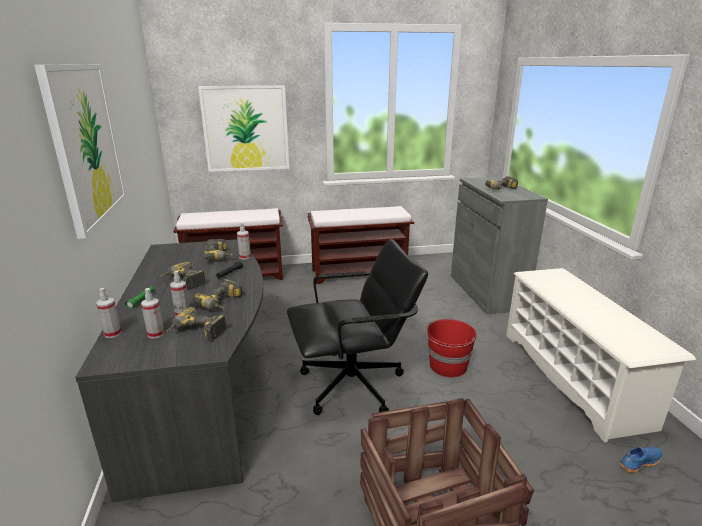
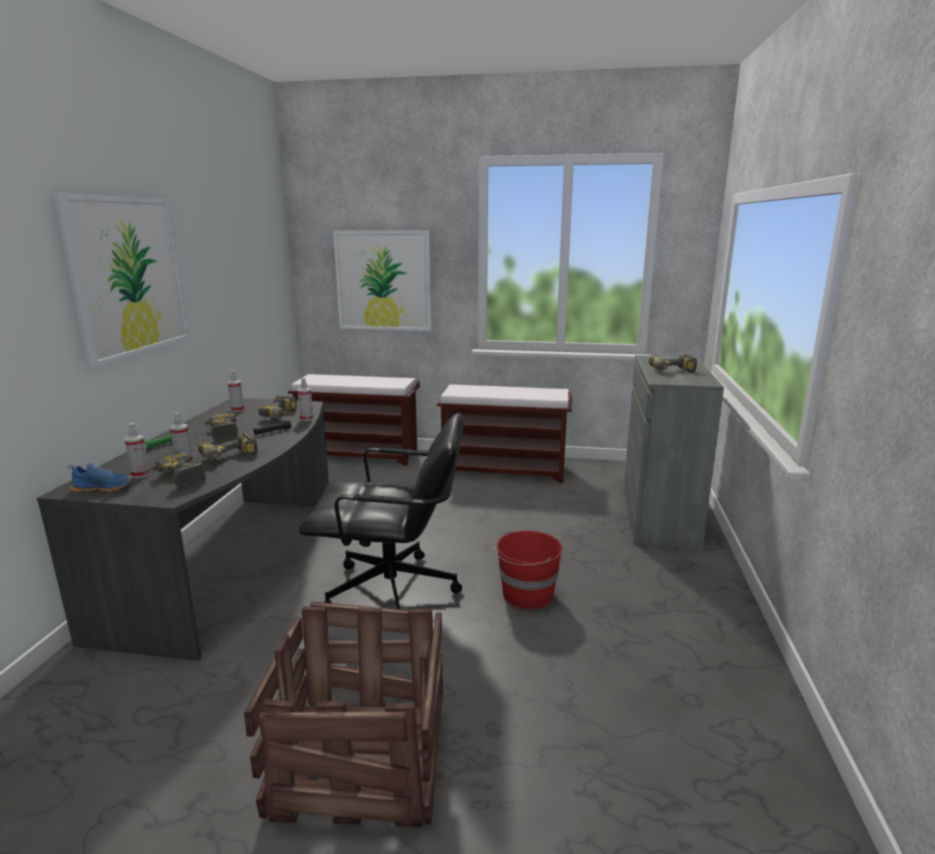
camera: 20 degrees right, 5 degrees down
(112, 333) = (106, 468): spray bottle -> spray bottle (237, 410)
(573, 377) = (696, 644): white shoe rack -> none
(639, 462) = (703, 773): blue shoe -> blue shoe (103, 488)

